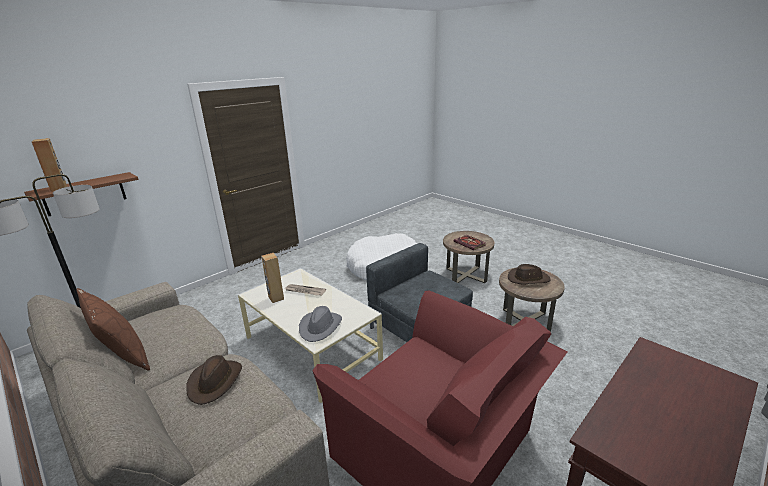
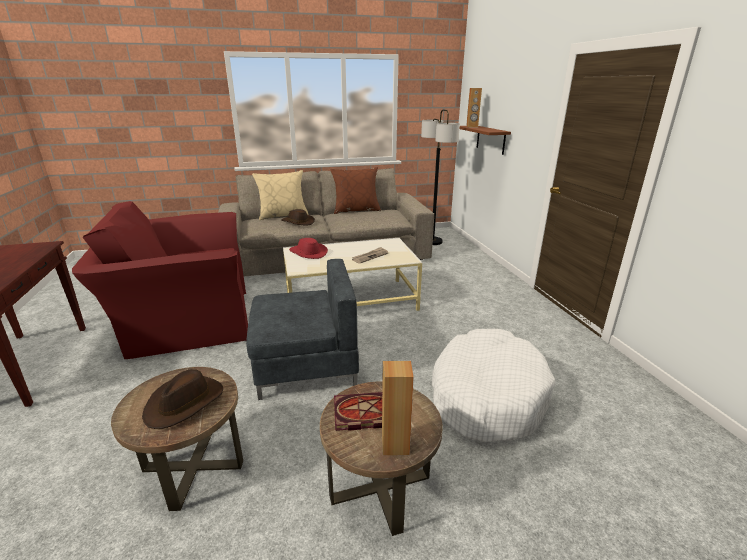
camera: 120 degrees right, 0 degrees up
(168, 428) = (283, 215): none -> beige pillow
(276, 298) = (373, 246): brown speaker -> brown speaker (395, 445)
(320, 327) = (307, 253): grey hat -> red hat

